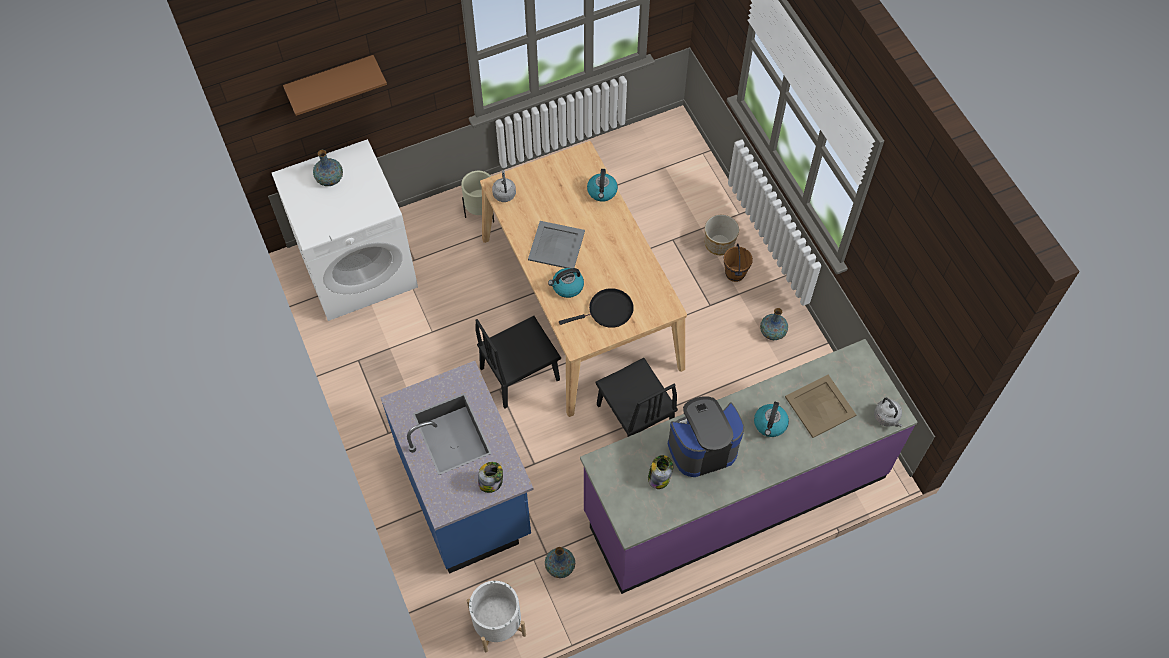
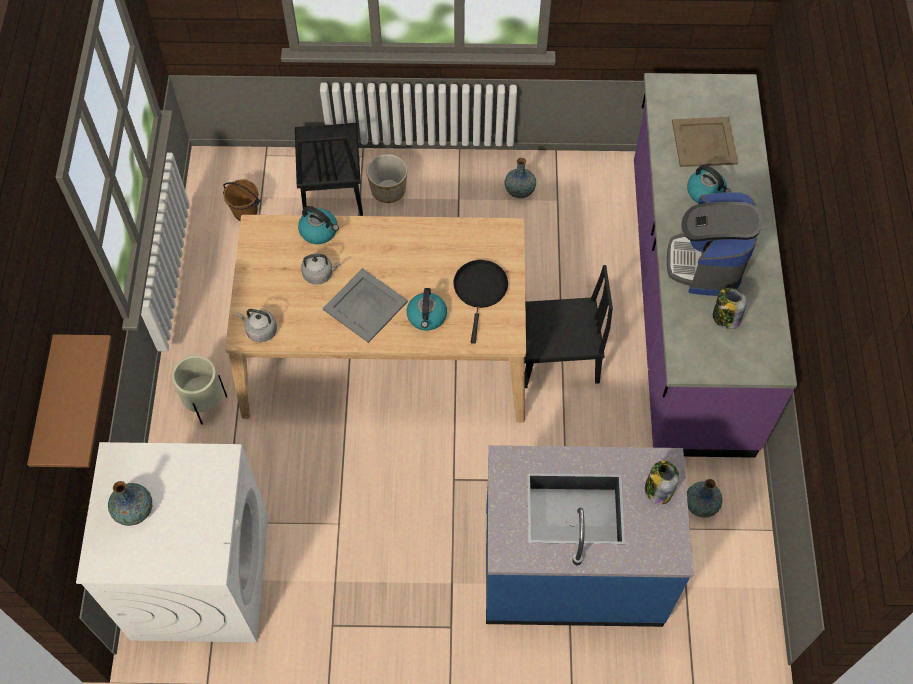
camera: 65 degrees left, 0 degrees up
(498, 624) = (743, 597): white planter -> none
(520, 374) = (445, 450): black chair -> black chair (332, 188)
(735, 273) = (433, 192): brown bucket -> brown bucket (246, 212)
(887, 418) = (741, 95): grey kettle -> grey kettle (319, 274)

